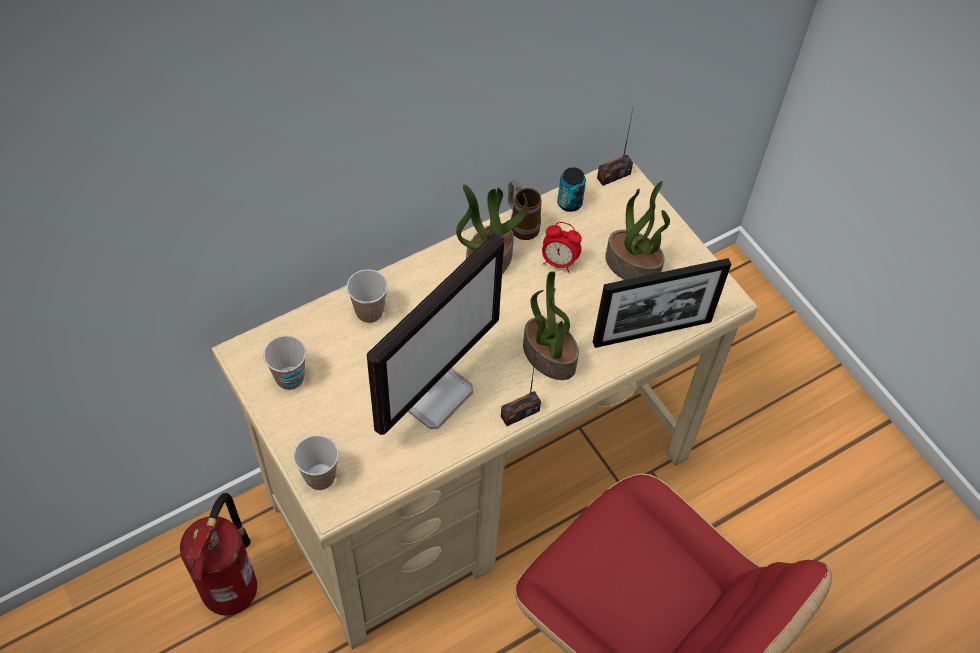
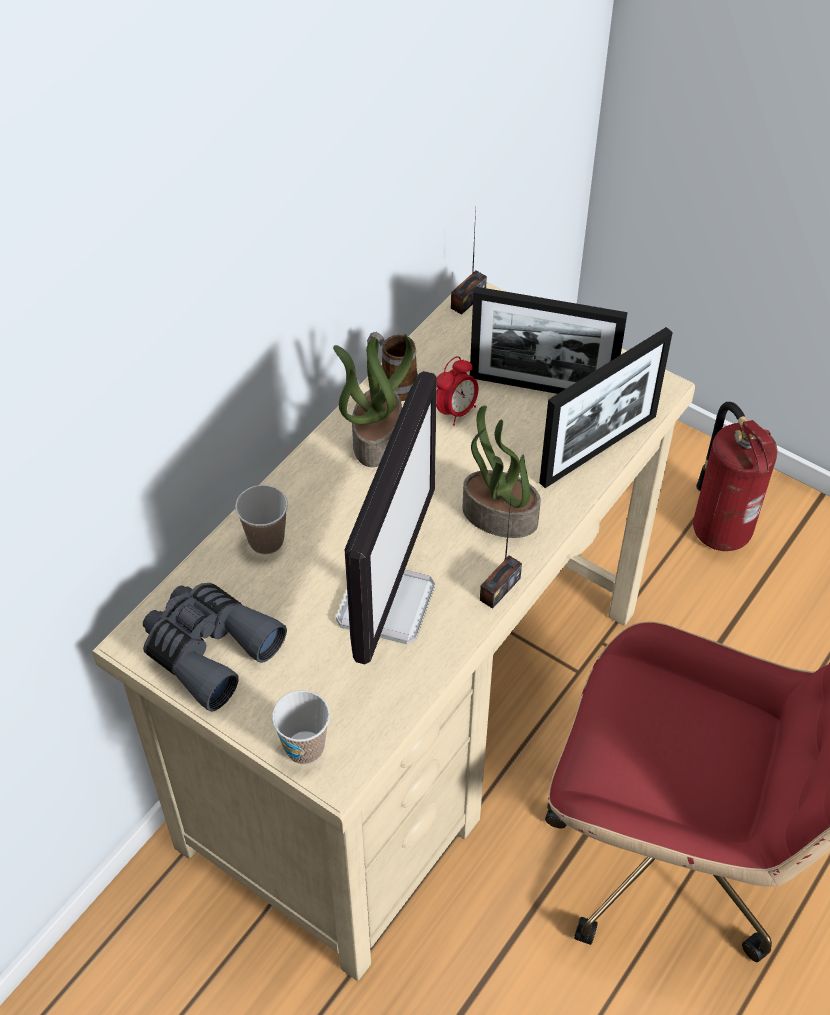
camera: 20 degrees left, 5 degrees down
(232, 587) = (176, 969): fire extinguisher -> fire extinguisher (720, 527)
(290, 378) = (209, 649): cup -> grey binoculars
(558, 262) = (456, 411): alarm clock -> alarm clock turned 45 degrees counterclockwise
(569, 203) = (434, 344): can -> none
(633, 266) = (541, 387): potted plant -> picture frame

